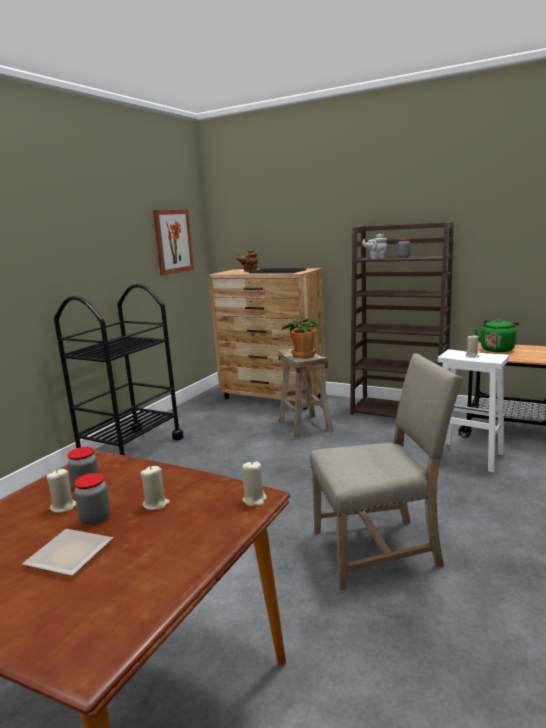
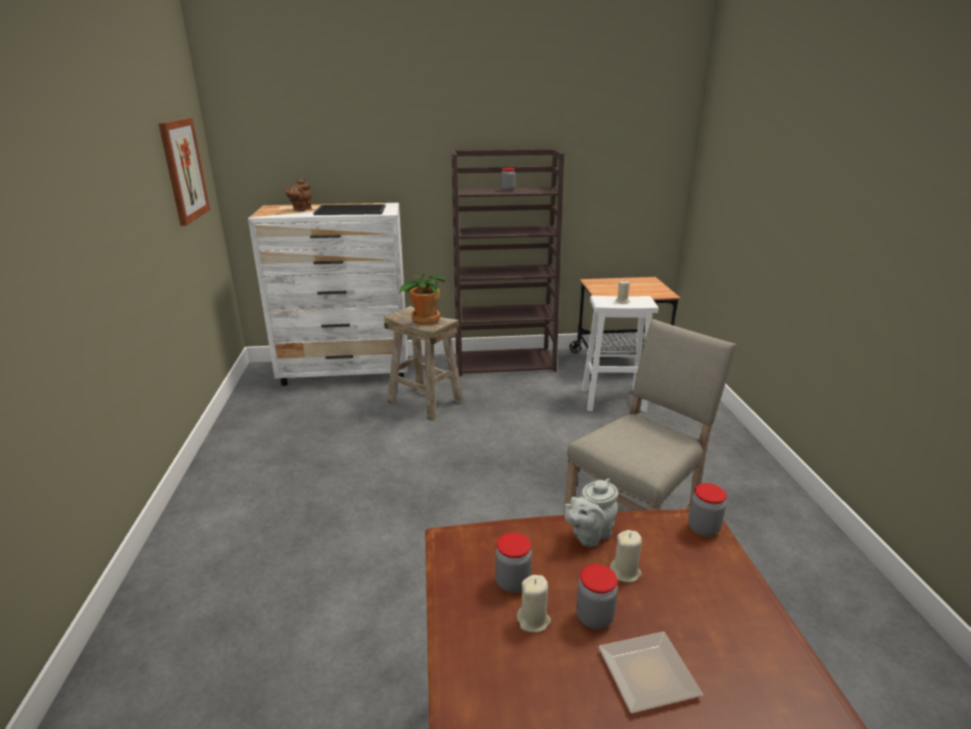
camera: 35 degrees left, 10 degrees up
(131, 449) = (226, 492): black cart -> none
(254, 500) = (703, 528): beige candle -> jar
(273, 397) = (346, 371): brown dresser -> white dresser
(376, 258) = (479, 192): grey teapot -> grey teapot (589, 535)
(497, 349) = (608, 286): green kettle -> none

